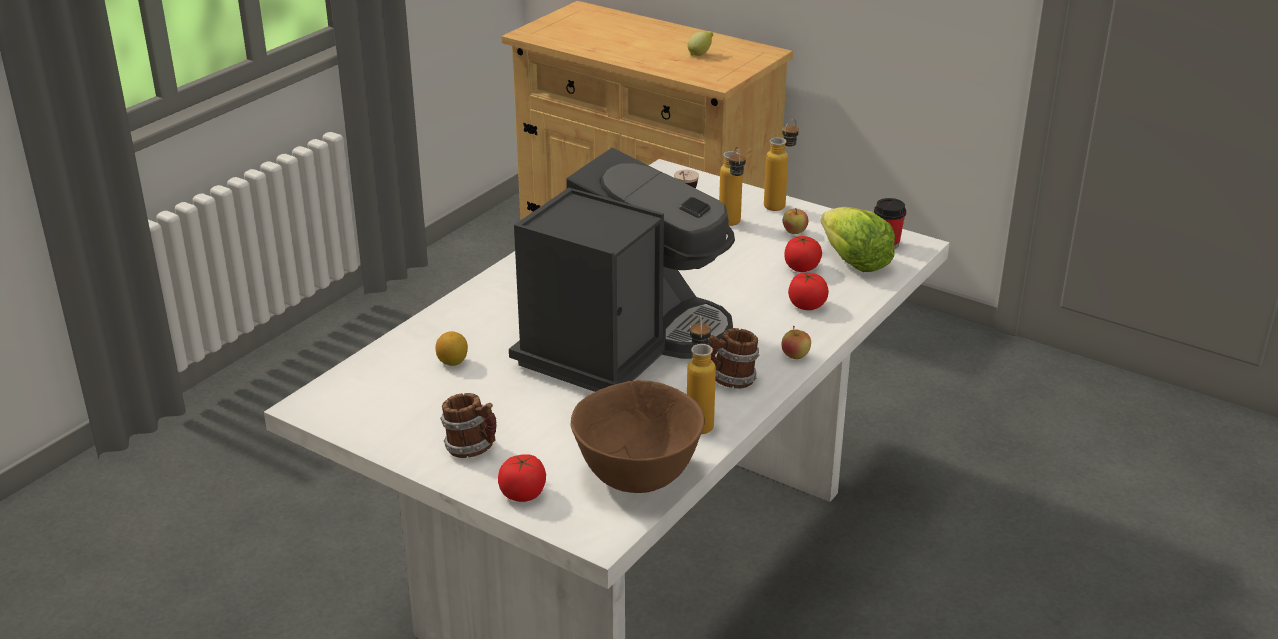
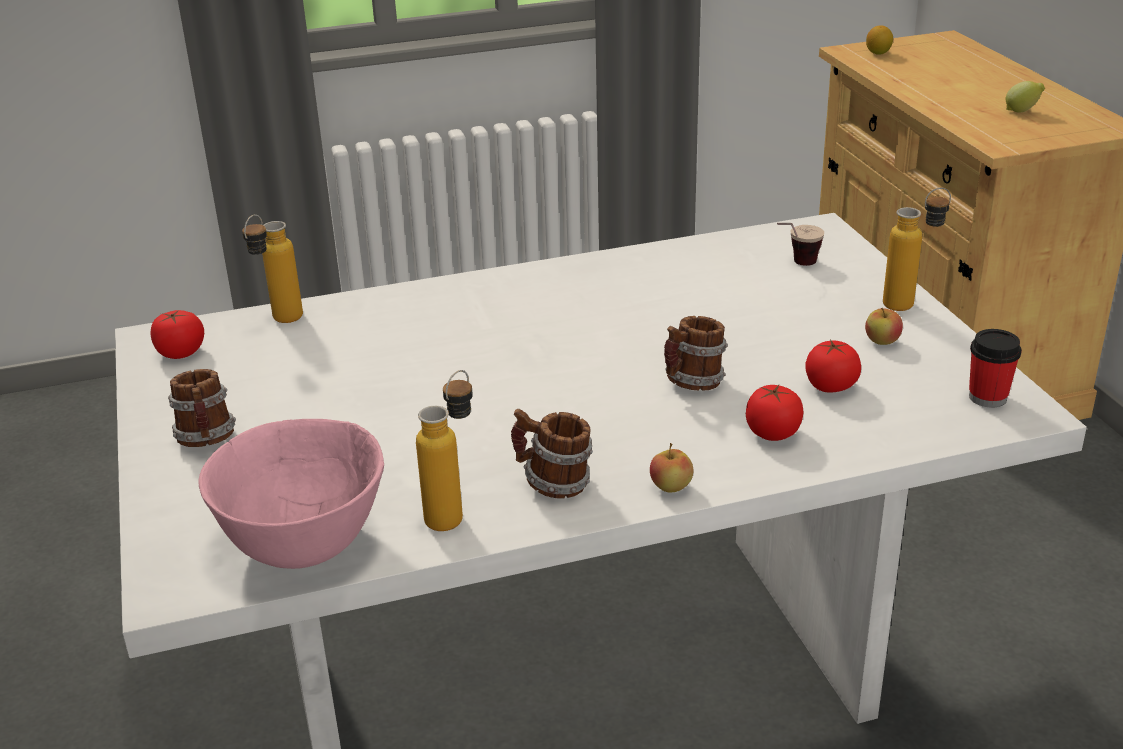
camera: 40 degrees right, 0 degrees up
(453, 362) = (322, 347): lemon -> lemon (878, 53)
(523, 494) = (176, 508): tomato -> tomato (180, 352)
(622, 342) = (505, 392): coffee machine -> none
(637, 474) = (305, 542): brown bowl -> pink bowl
(725, 295) = (692, 383): none -> mug
(731, 226) = (813, 309): bottle -> bottle (280, 322)
(854, 261) = (910, 403): lettuce -> none

